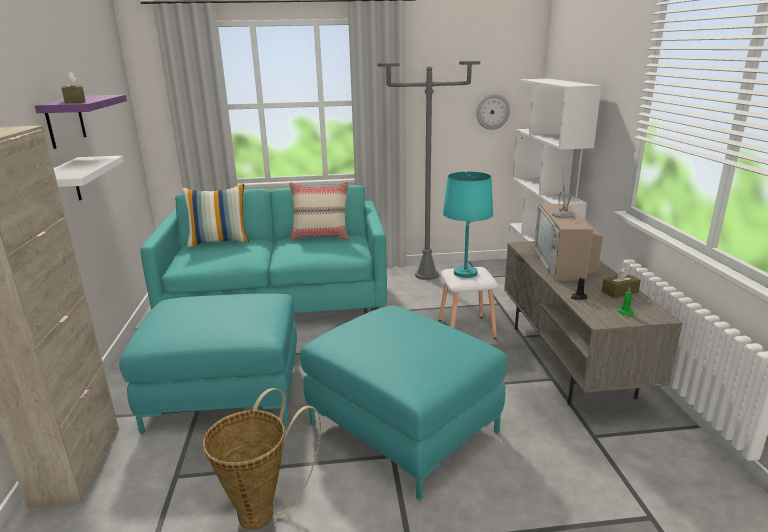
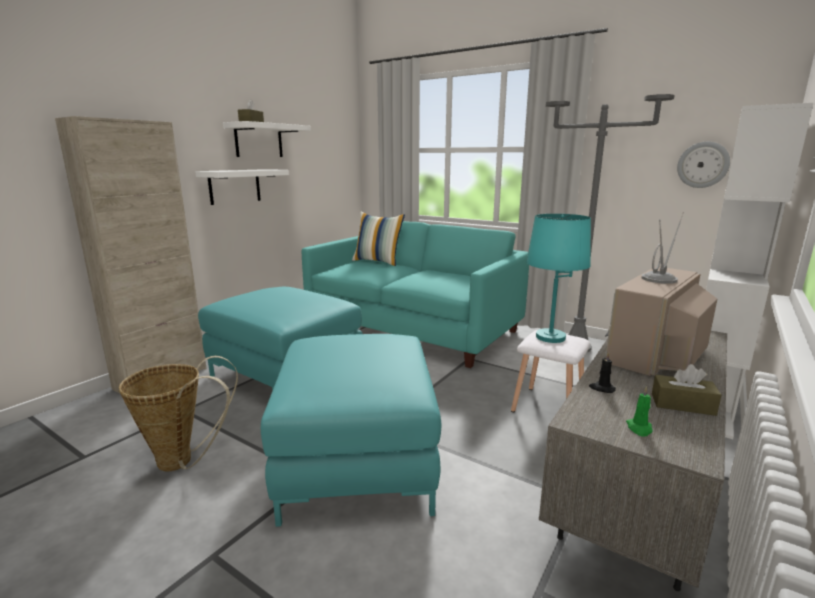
camera: 40 degrees right, 5 degrees down
(65, 121) = (258, 141): purple shelf -> white shelf
(321, 237) = (454, 274): beige pillow -> none

